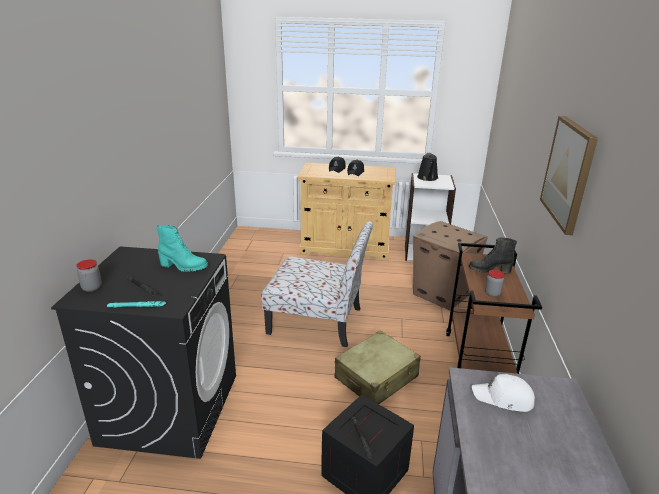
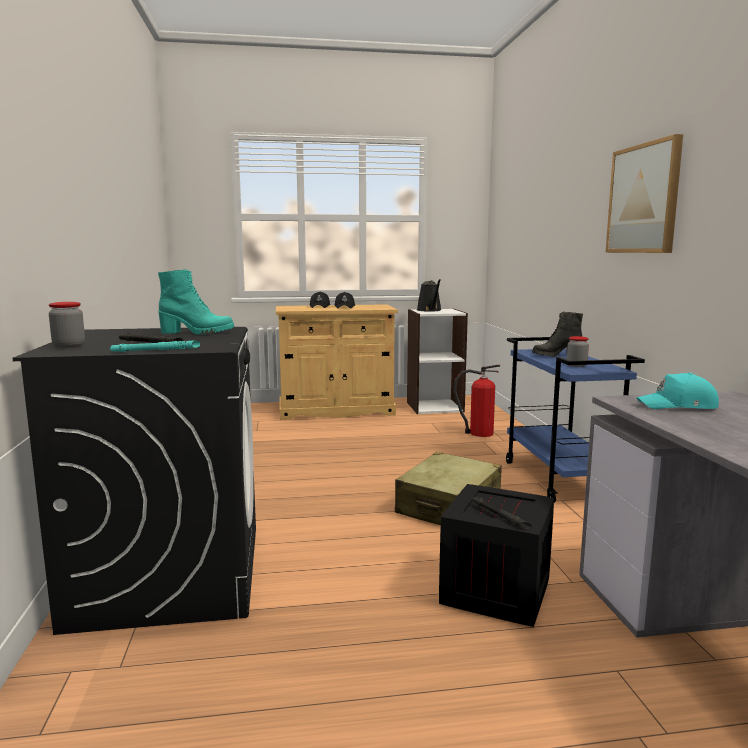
camera: 15 degrees left, 15 degrees down
(318, 321) = (340, 470): chair -> none
(443, 294) = (479, 433): cardboard box -> fire extinguisher
(478, 363) = (561, 479): brown cart -> blue cart
(503, 398) = (678, 406): white cap -> turquoise cap

